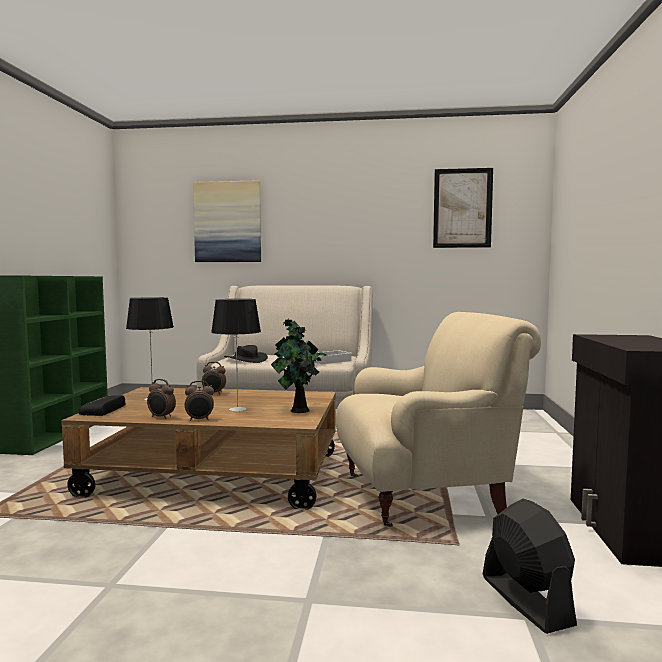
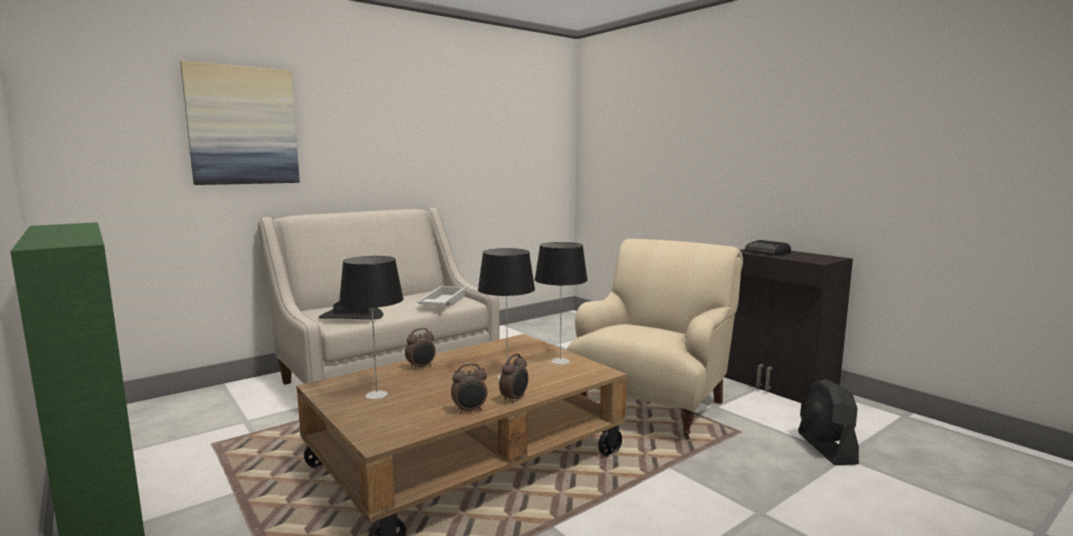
camera: 45 degrees left, 5 degrees up
(102, 410) = (372, 428): radio -> radio (767, 252)
(298, 410) = (560, 361): potted plant -> table lamp
(462, 208) = (512, 124): picture -> none
(525, 600) = (826, 448): black fan -> black fan turned 120 degrees counterclockwise

